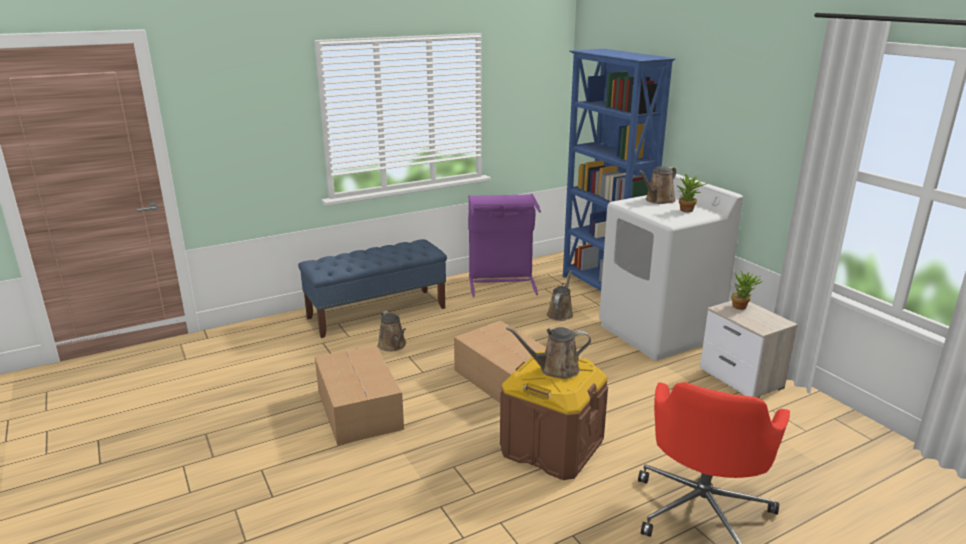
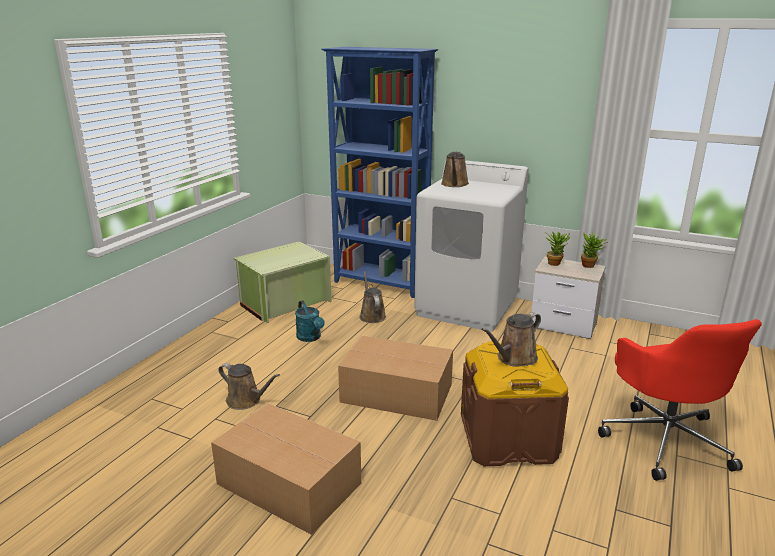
camera: 35 degrees left, 0 degrees up
(377, 312) = (186, 372): blue bench -> none
(489, 316) = (310, 338): none -> turquoise watering can
(501, 282) = (284, 302): purple laundry basket -> green storage box
(688, 211) = (491, 188): potted plant -> potted plant (590, 266)

